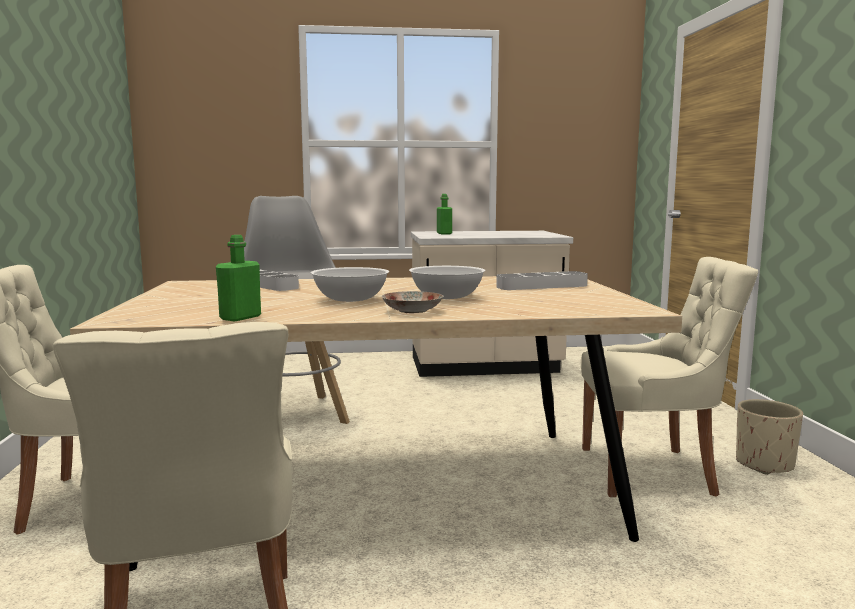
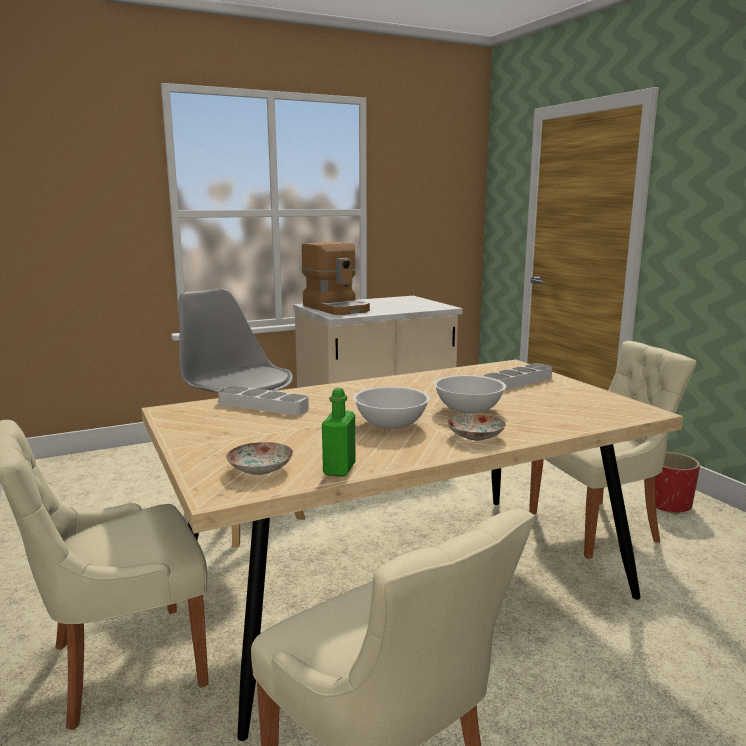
camera: 20 degrees left, 5 degrees up
(178, 312) = (260, 468): none -> plate
(444, 233) = (337, 308): green bottle -> coffee machine
(764, 464) = (668, 504): beige planter -> red planter

